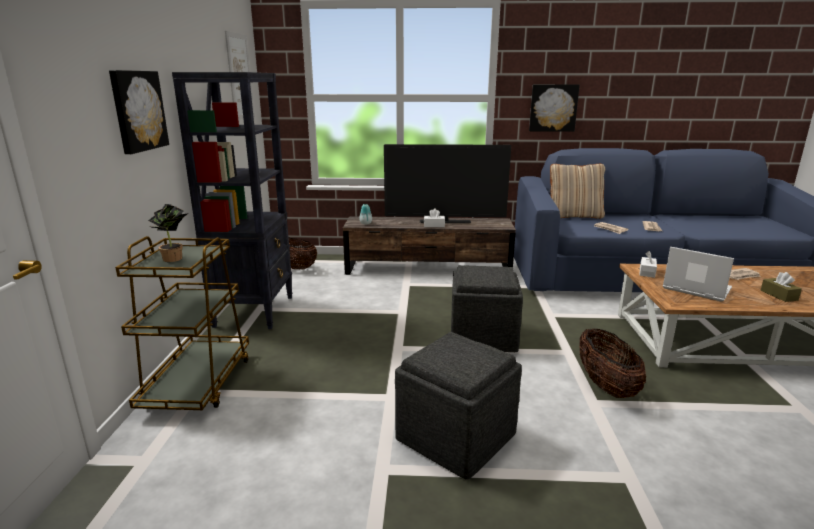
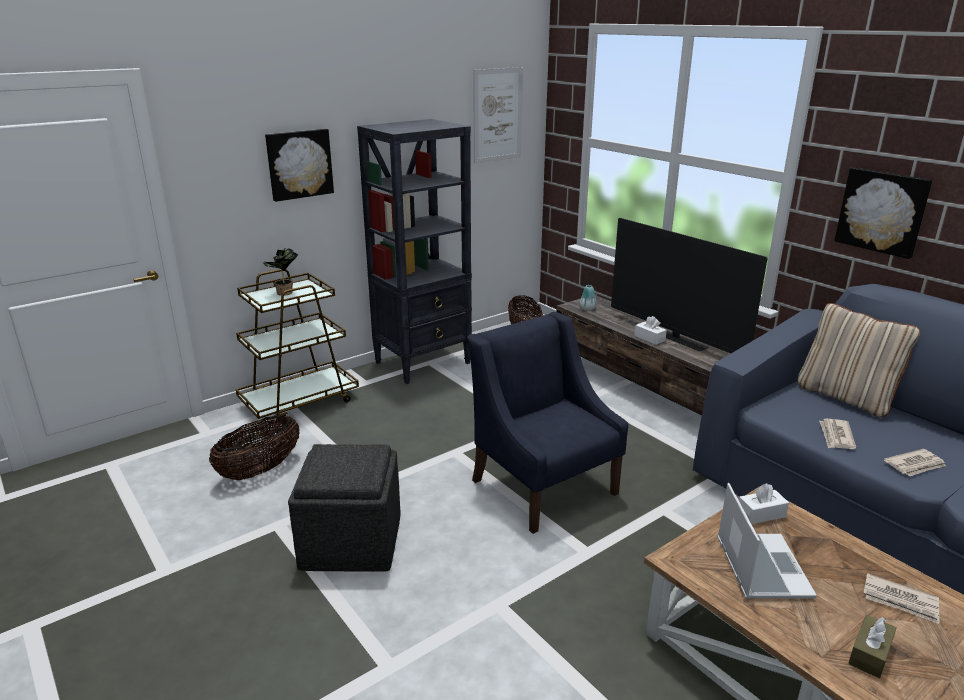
camera: 50 degrees right, 5 degrees up
(482, 336) = (543, 485): grey ottoman -> blue armchair
(606, 385) = (546, 603): basket -> basket (260, 470)

